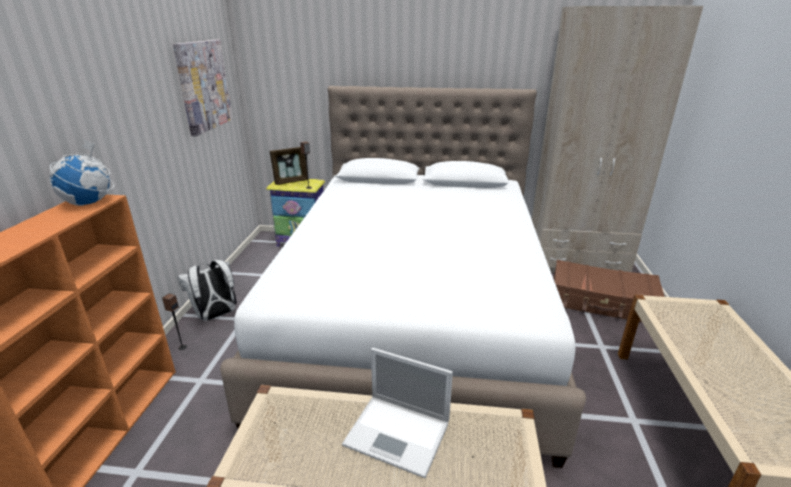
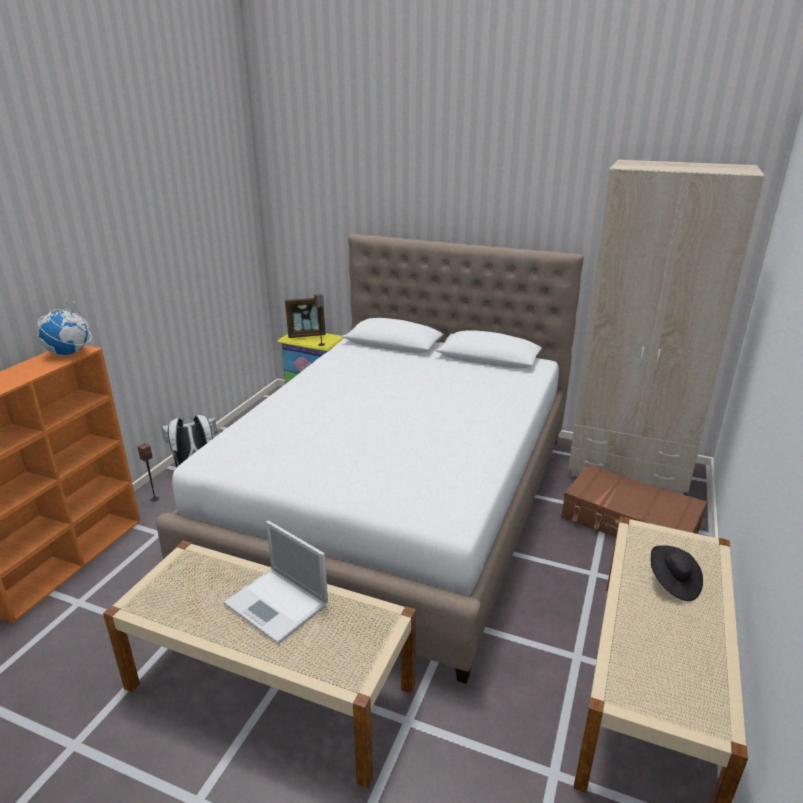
camera: 15 degrees right, 0 degrees up
(204, 86) = (215, 231): picture -> none
(716, 342) = (673, 583): none -> black hat

